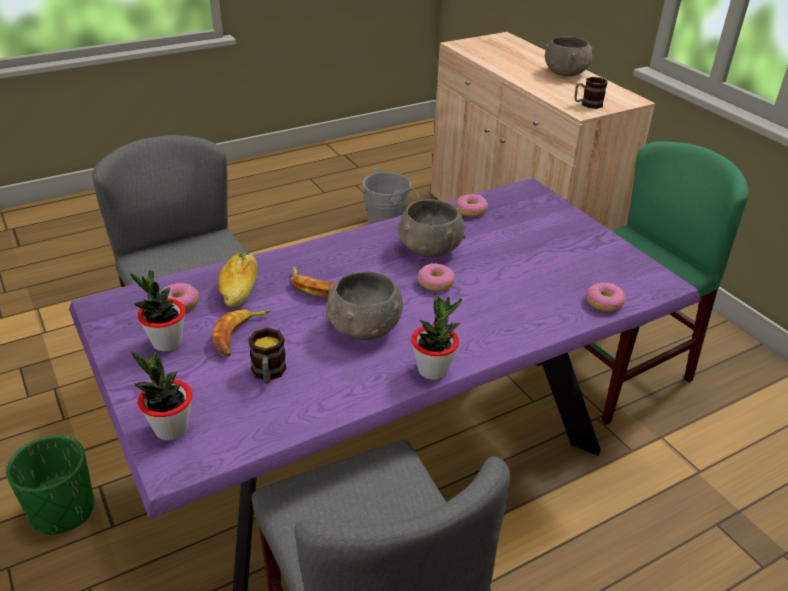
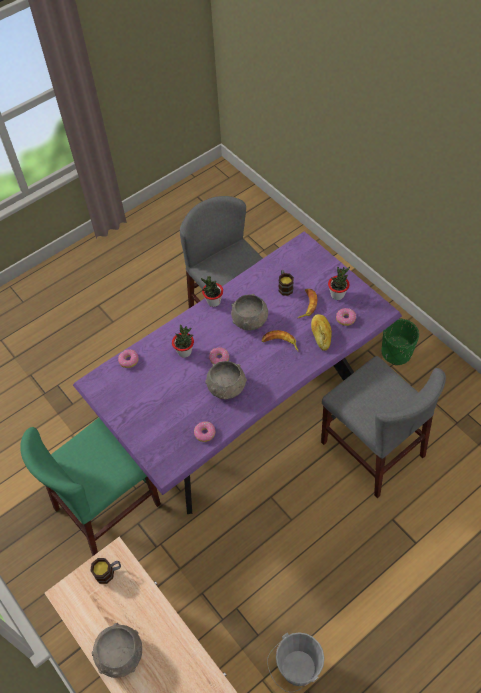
camera: 175 degrees right, 20 degrees up
(171, 429) = (311, 256): potted plant -> potted plant (184, 352)

